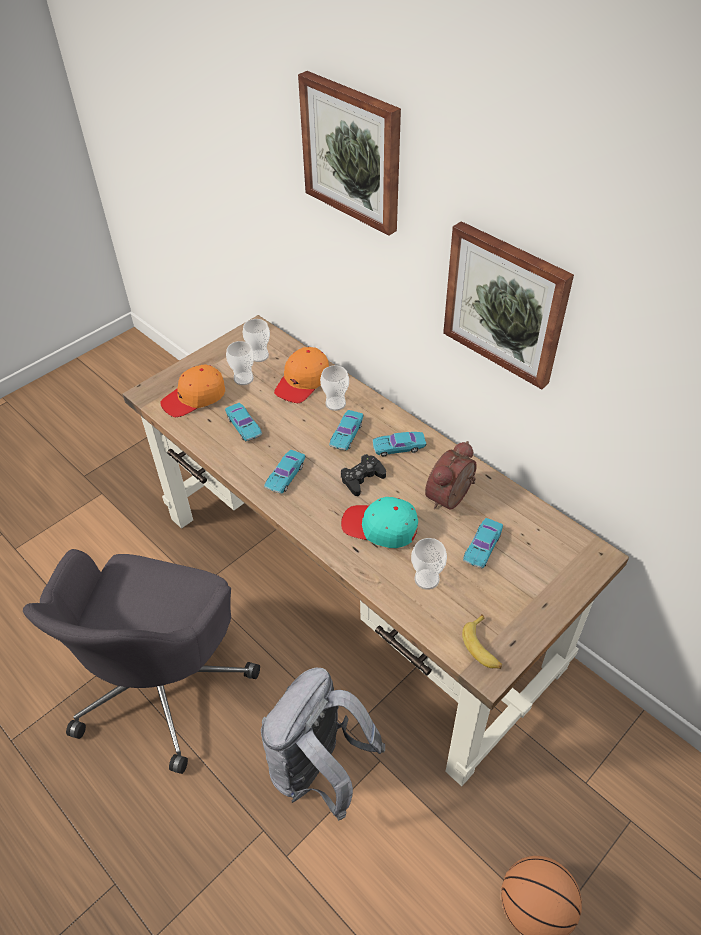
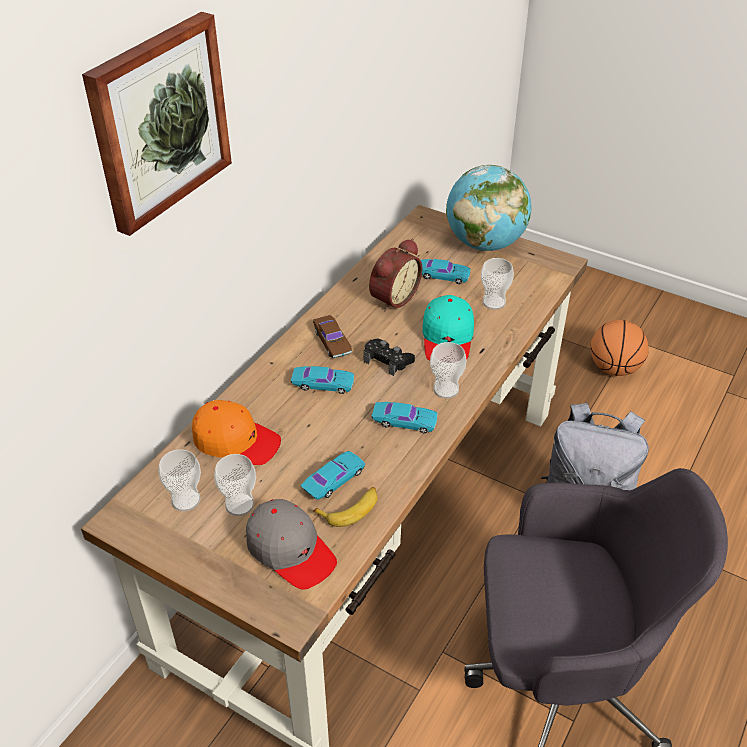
camera: 105 degrees left, 5 degrees down
(194, 398) = (290, 550): orange cap -> grey cap
(335, 403) = (272, 402): cup -> cup (446, 389)
(398, 447) = (332, 341): turquoise toy car -> brown toy car
(452, 498) = (392, 298): alarm clock -> alarm clock turned 75 degrees counterclockwise
(483, 647) = (543, 267): banana -> banana (350, 509)
(506, 304) = (315, 112): picture -> none
(538, 601) = (485, 244): none -> globe

